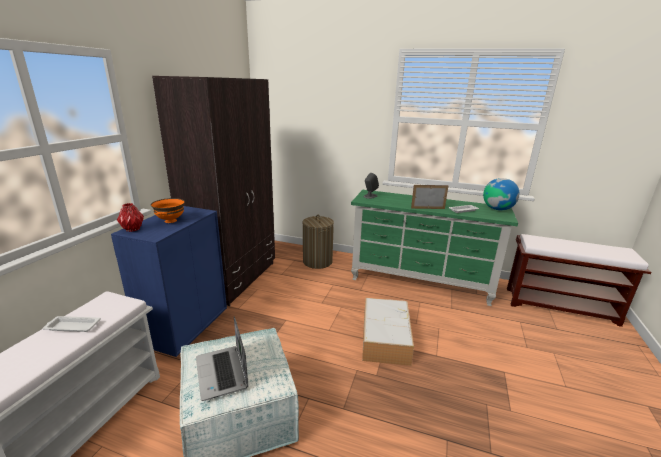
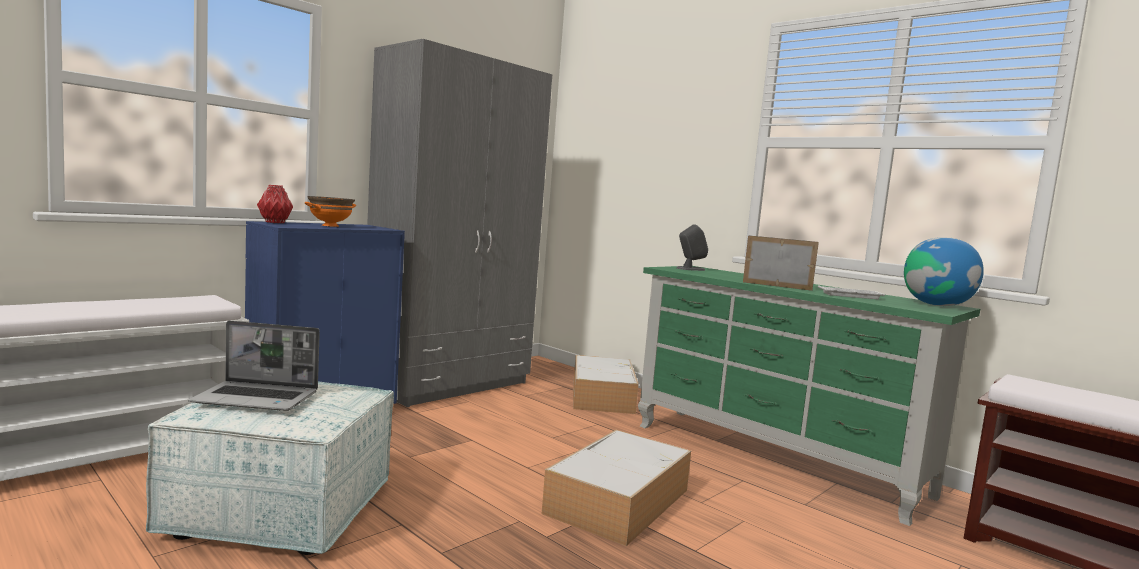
camera: 25 degrees right, 15 degrees down
(72, 326) = (137, 304): white tray -> none
(222, 373) = (258, 398): laptop -> laptop turned 90 degrees counterclockwise
(235, 279) = (449, 385): brown wardrobe -> grey wardrobe
(317, 261) = (601, 396): laundry basket -> storage box

